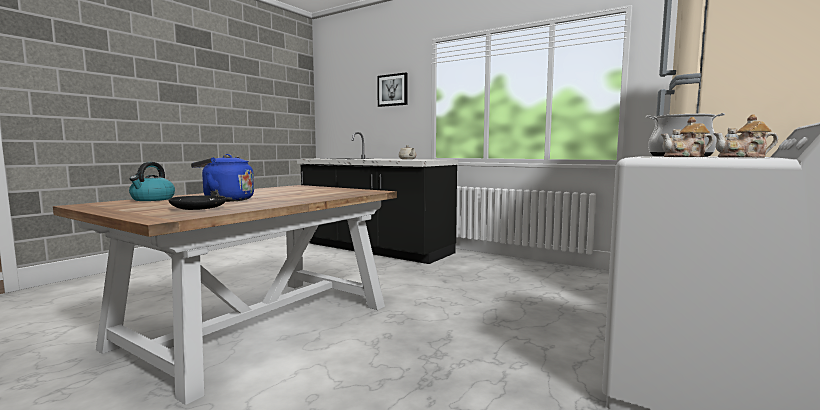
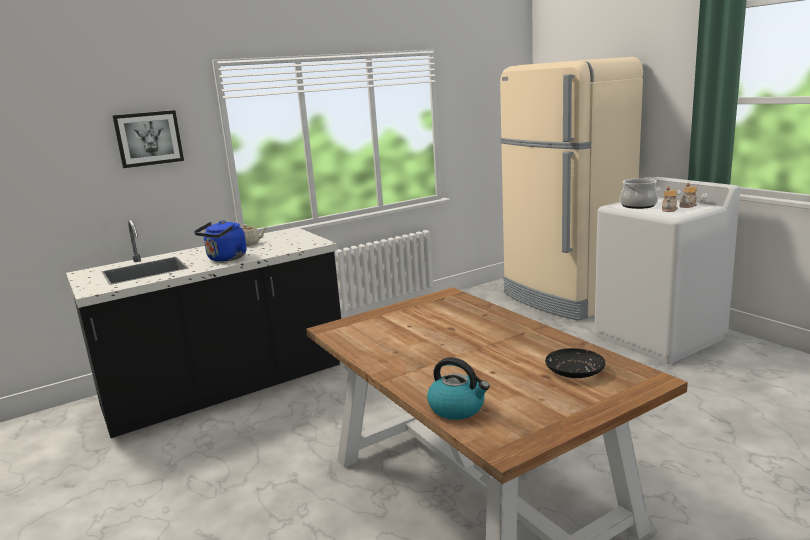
camera: 65 degrees left, 10 degrees up
(225, 200) = (496, 362): blue kettle -> blue kettle (225, 259)

